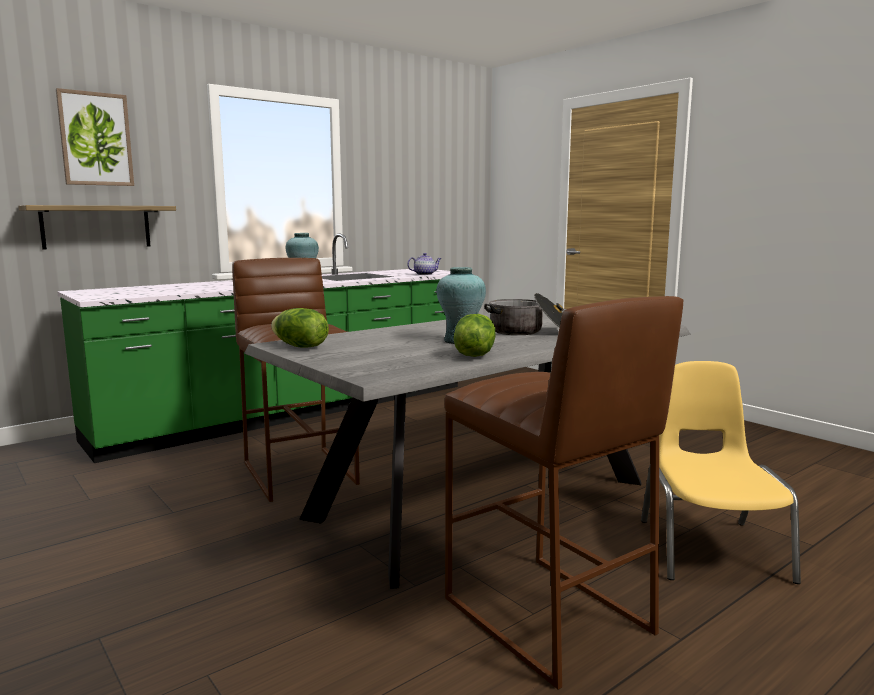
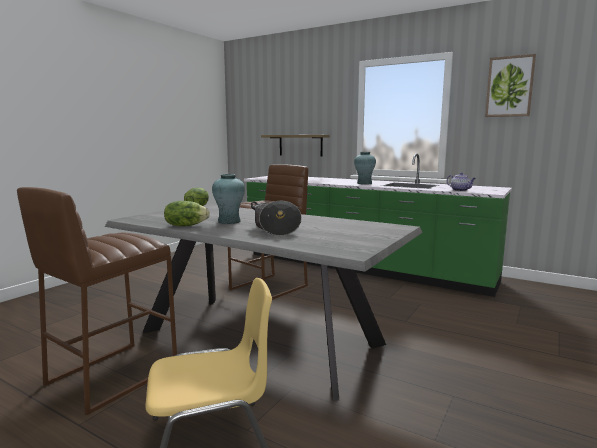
camera: 70 degrees right, 0 degrees up
(95, 139) = (303, 101): picture -> picture (509, 86)

